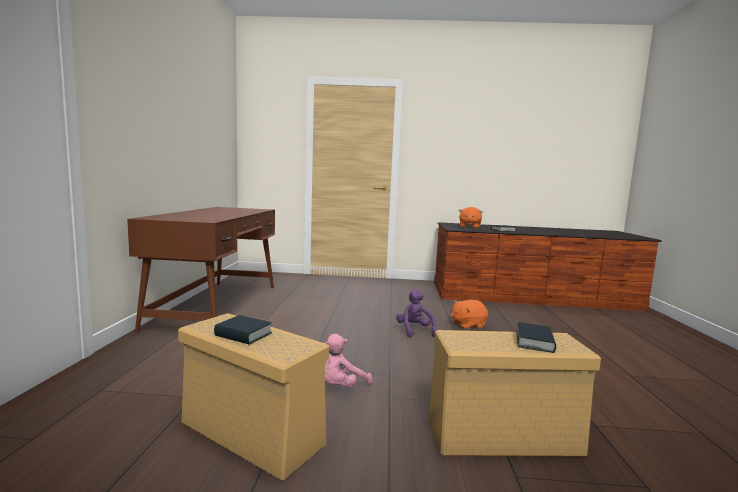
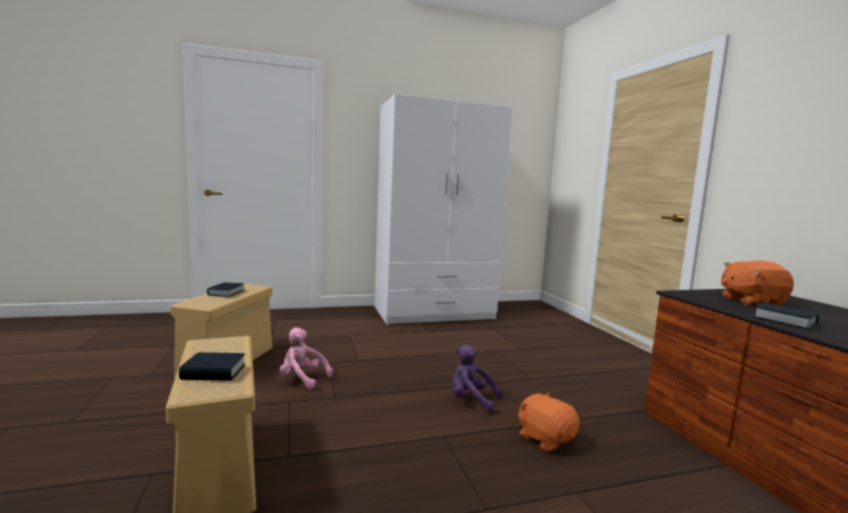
camera: 70 degrees right, 0 degrees up
(218, 305) = (434, 313): brown desk -> white wardrobe
(414, 330) = (471, 400): purple plush toy -> purple plush toy turned 120 degrees counterclockwise

